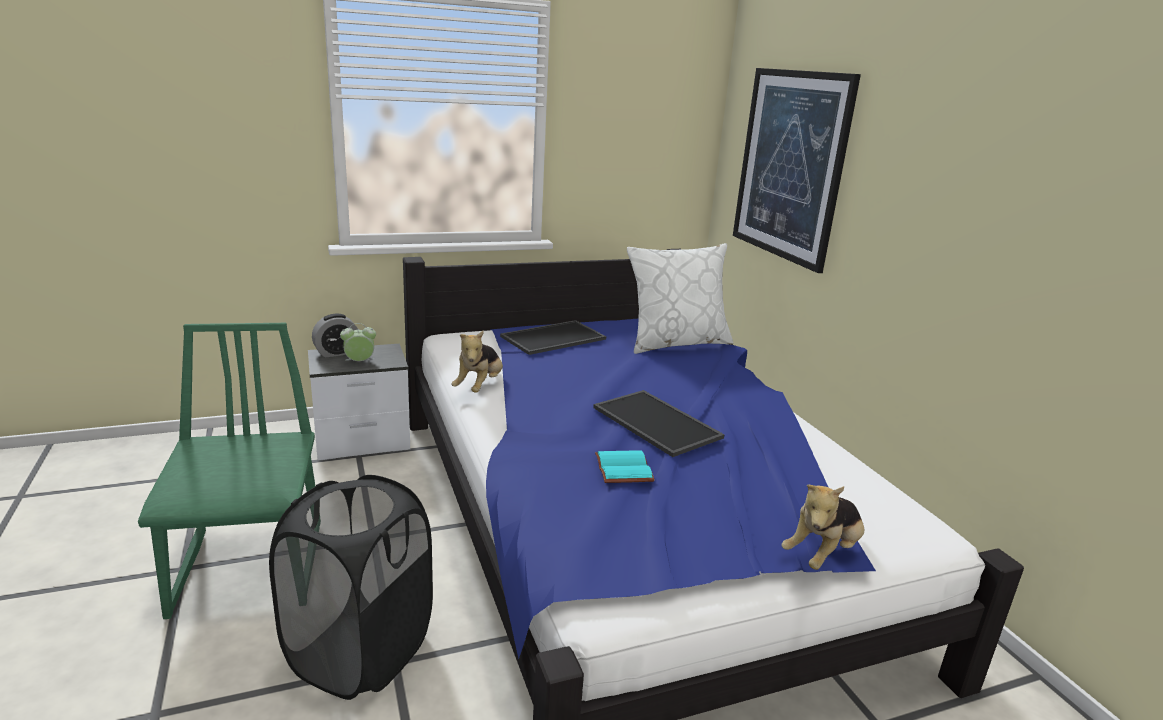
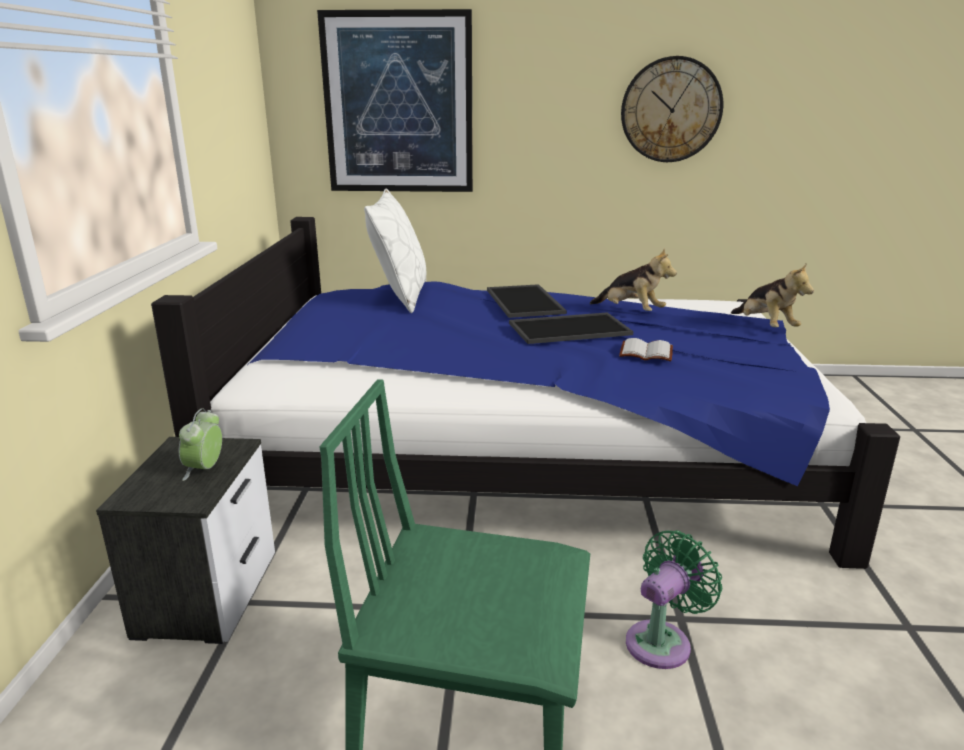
camera: 65 degrees left, 0 degrees up
(337, 352) = (145, 485): alarm clock -> none
(360, 652) = (662, 641): black laundry basket -> green fan
(479, 387) = (418, 388): plush toy -> plush toy (630, 312)
(553, 338) = (336, 334): tray -> tray (526, 301)
(621, 468) = (645, 353): turquoise book -> white book
(1039, 237) = (671, 110): none -> wall clock

